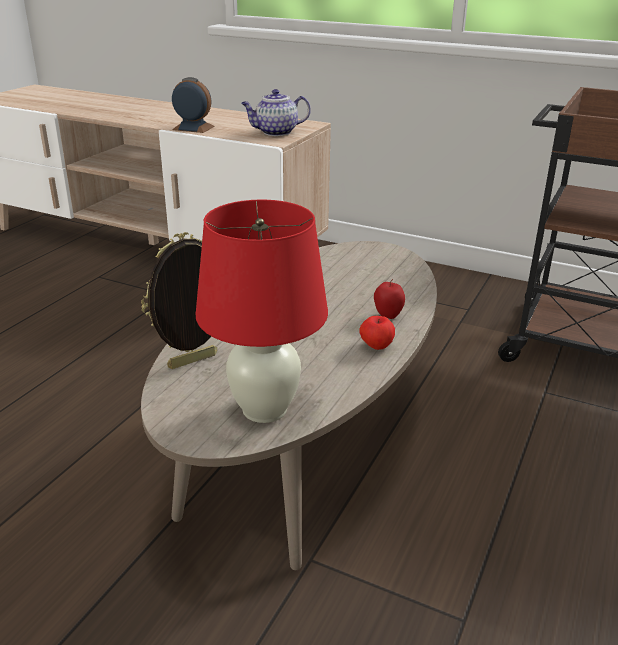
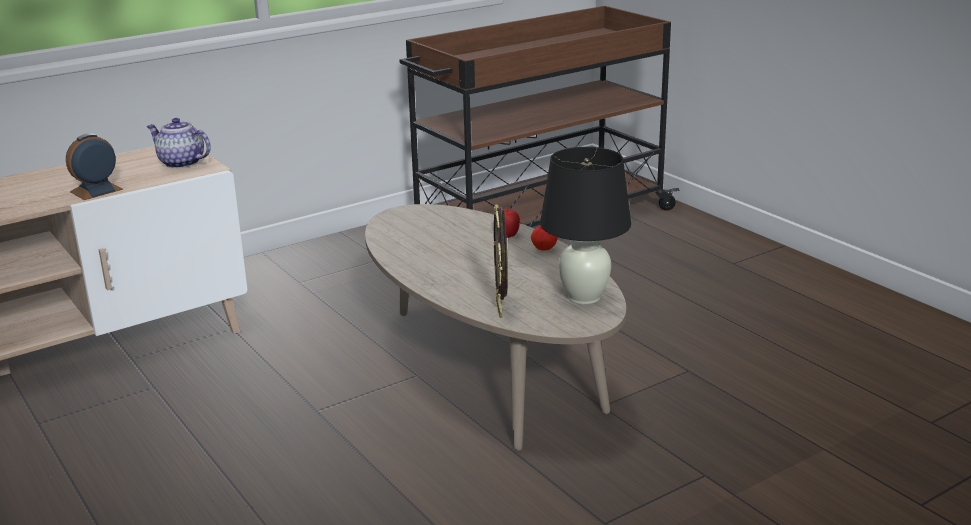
camera: 60 degrees left, 5 degrees down
(264, 410) = (584, 297): red table lamp -> black table lamp
(275, 132) = (180, 163): teapot -> teapot turned 105 degrees clockwise

